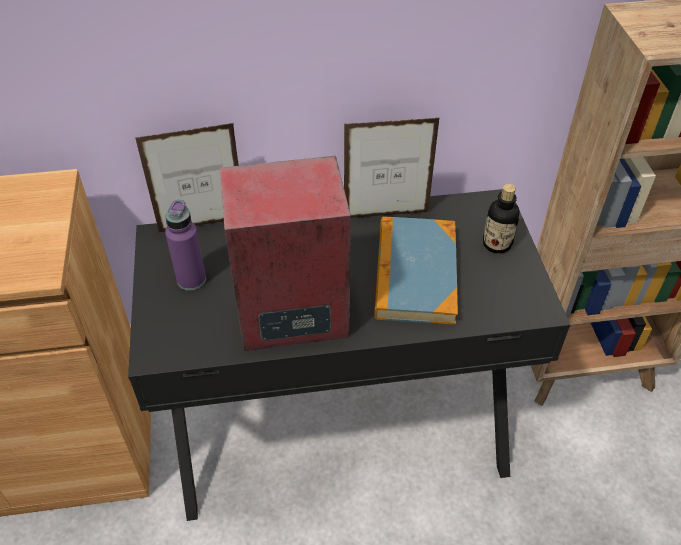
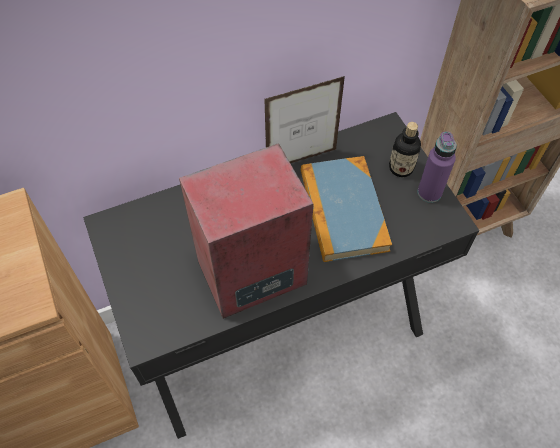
camera: 15 degrees left, 10 degrees up
(191, 280) = (153, 261): purple bottle -> purple bottle (429, 192)
(203, 225) = (144, 204): picture frame -> none

